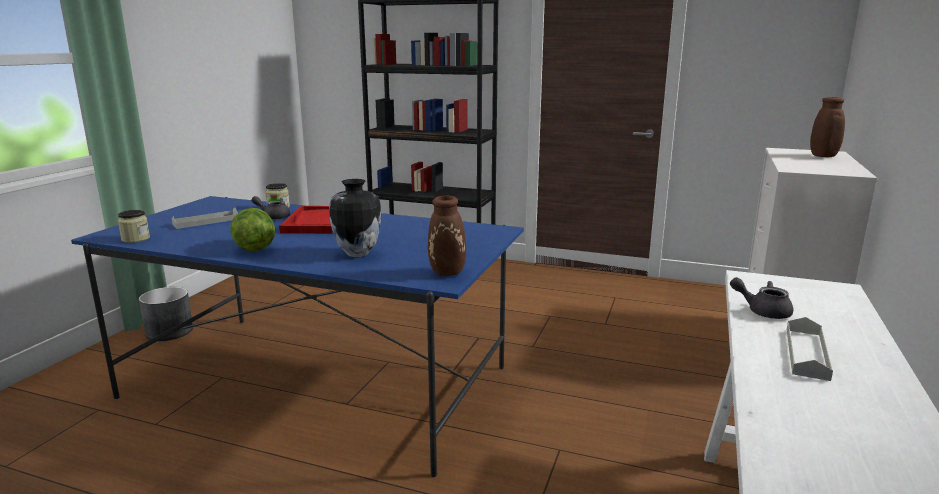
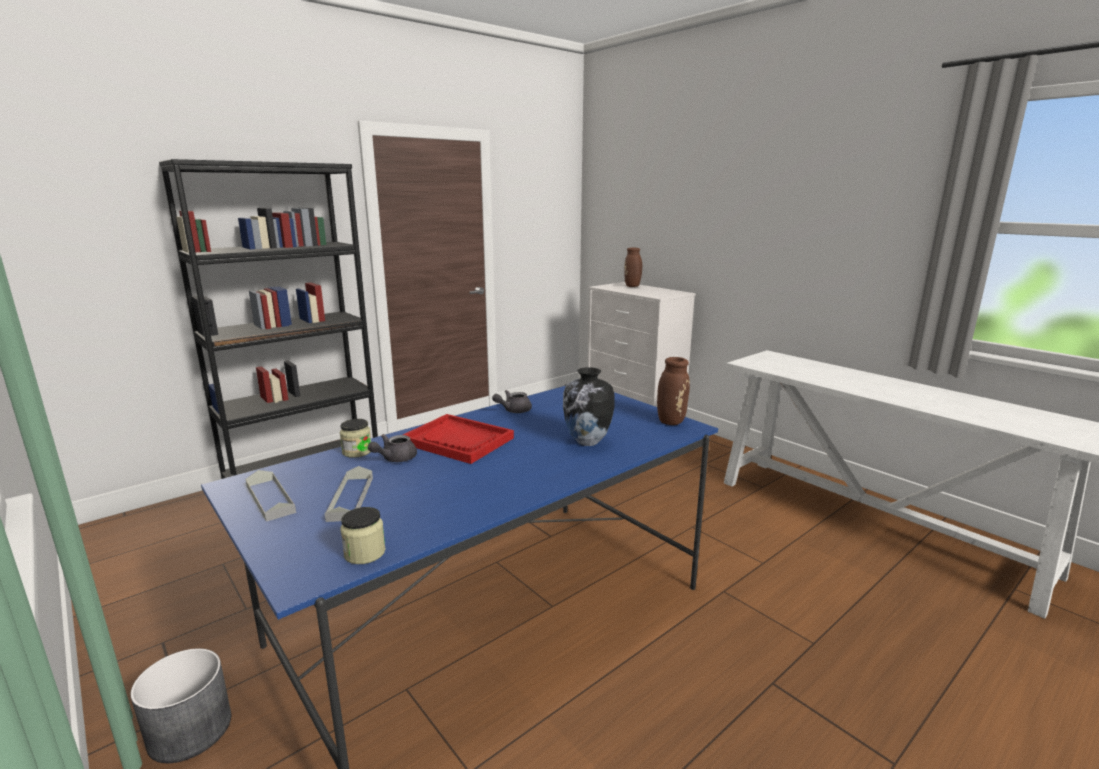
camera: 60 degrees left, 0 degrees up
(254, 248) = (512, 482): lettuce -> none
(762, 311) = (795, 373): grey teapot -> grey teapot (513, 410)
(806, 353) = (851, 381): grey tray -> grey tray (270, 499)

